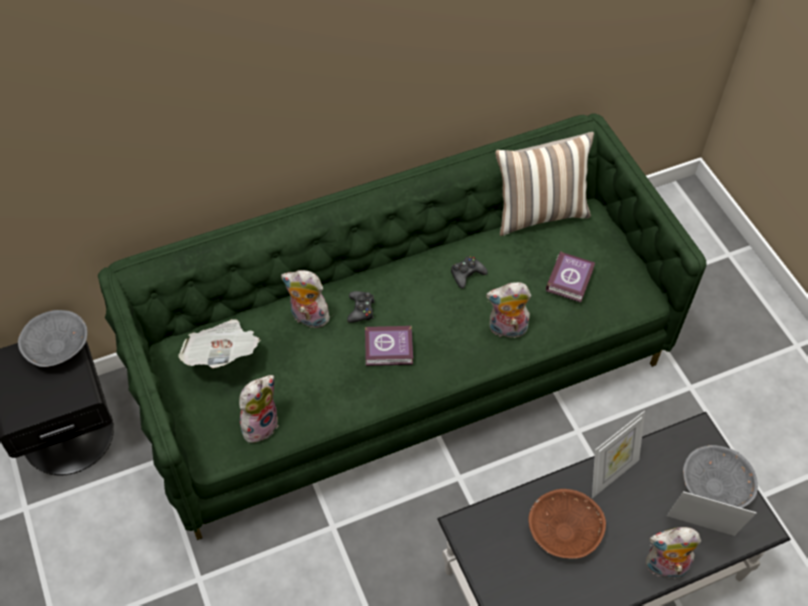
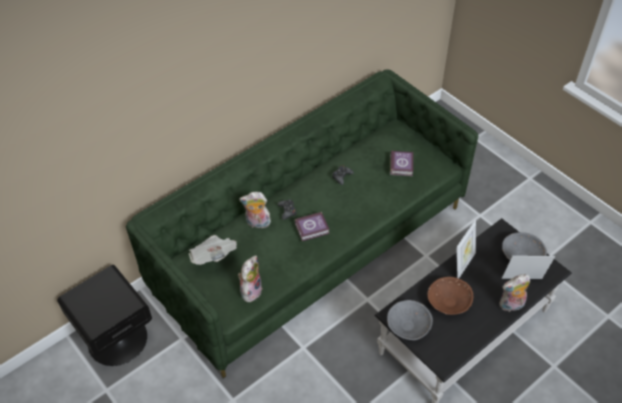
camera: 15 degrees left, 5 degrees down
(58, 347) = (106, 280): grey bowl -> grey bowl (408, 325)
(506, 330) = (376, 201): plush toy -> none
(539, 213) = (370, 134): pillow -> none

